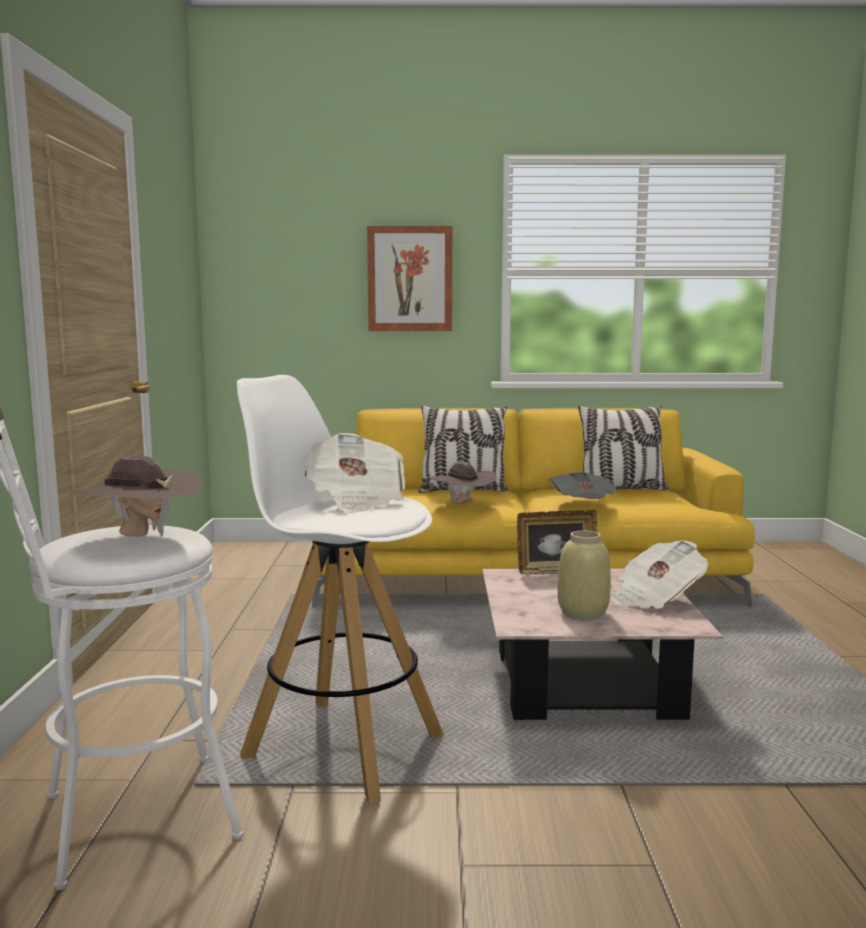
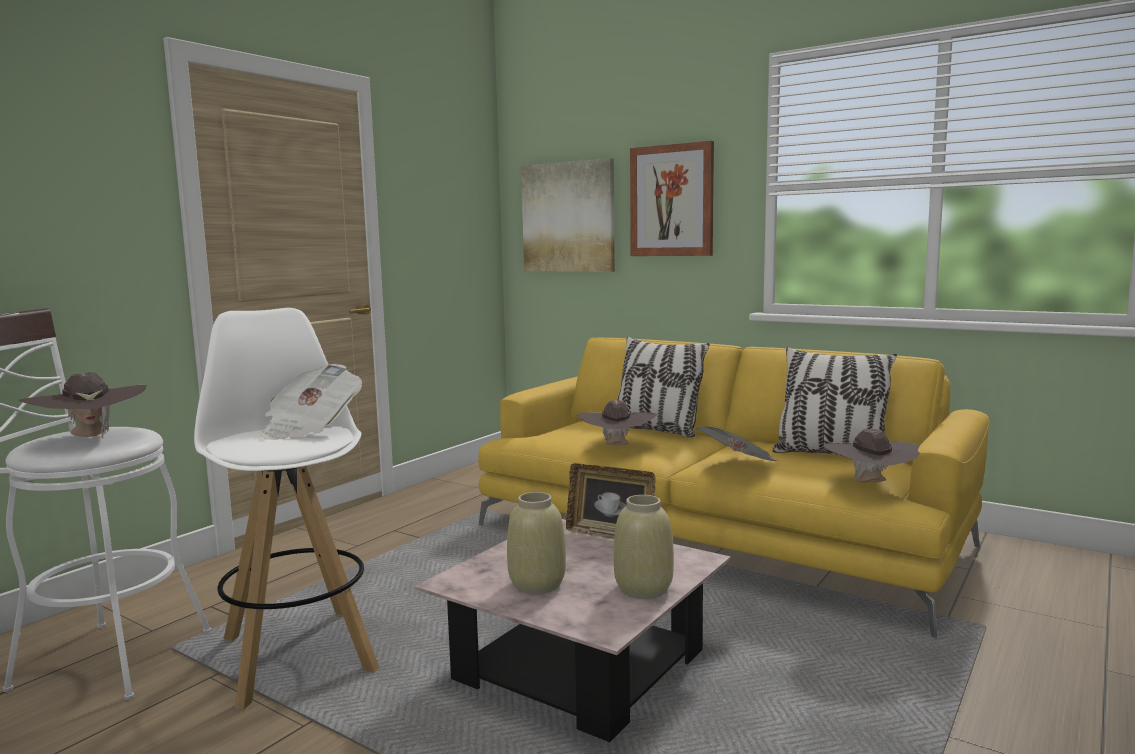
camera: 35 degrees right, 0 degrees up
(292, 290) = (568, 217): none -> picture
(655, 598) = (642, 589): newspaper -> beige vase
(687, 504) = (870, 485): none -> brown hat

